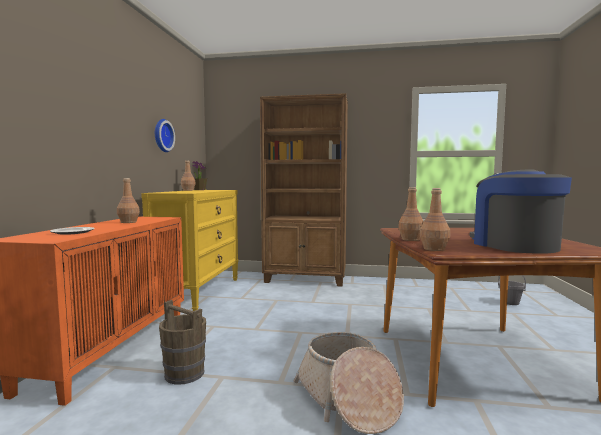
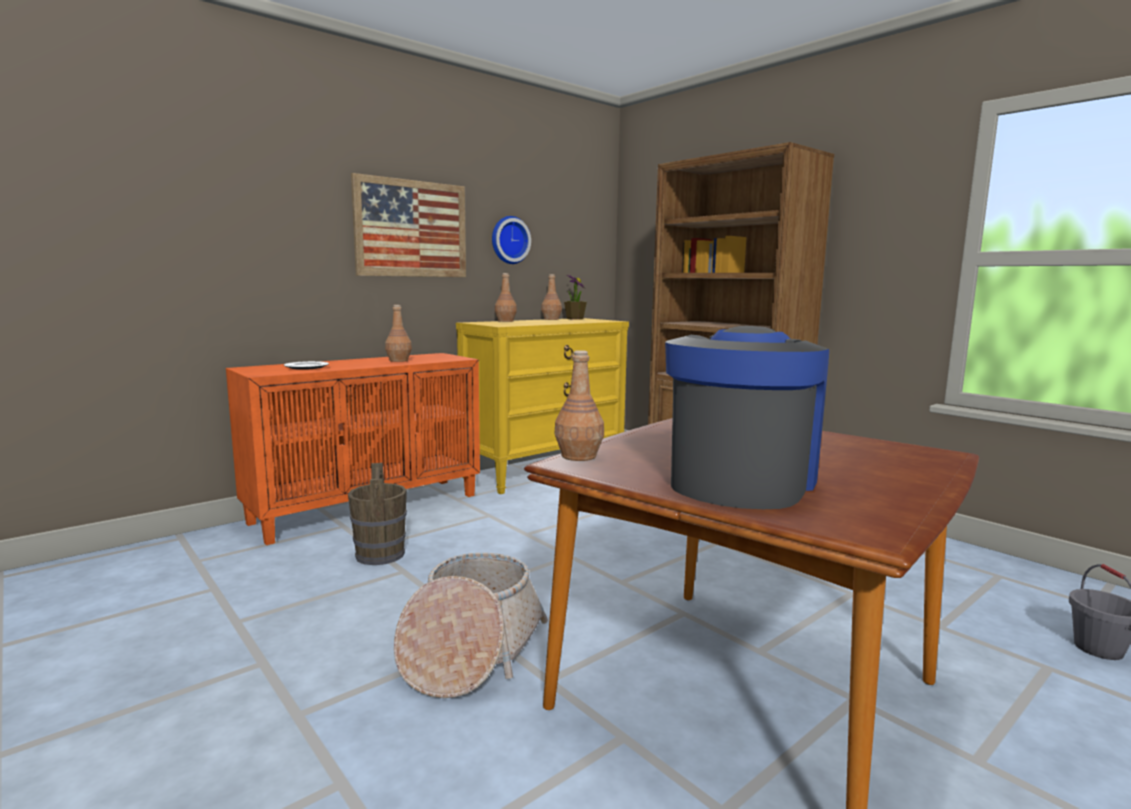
camera: 40 degrees right, 5 degrees up
(112, 120) = (411, 229): none -> picture
(410, 239) = (627, 437): brown bottle -> brown bottle (505, 321)

